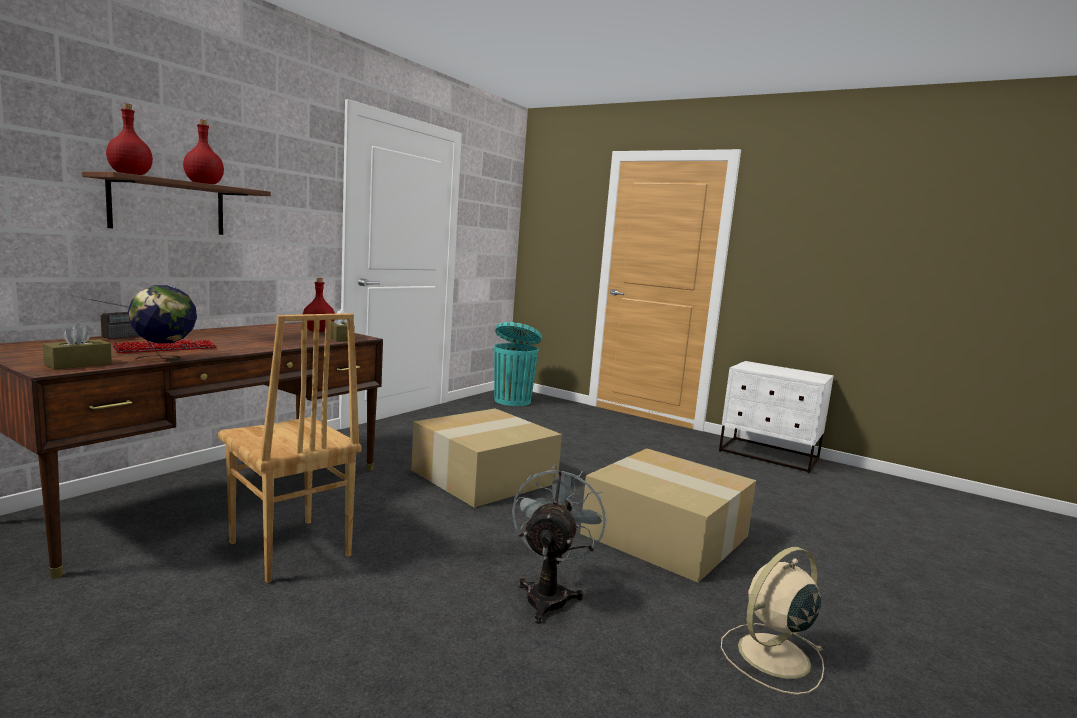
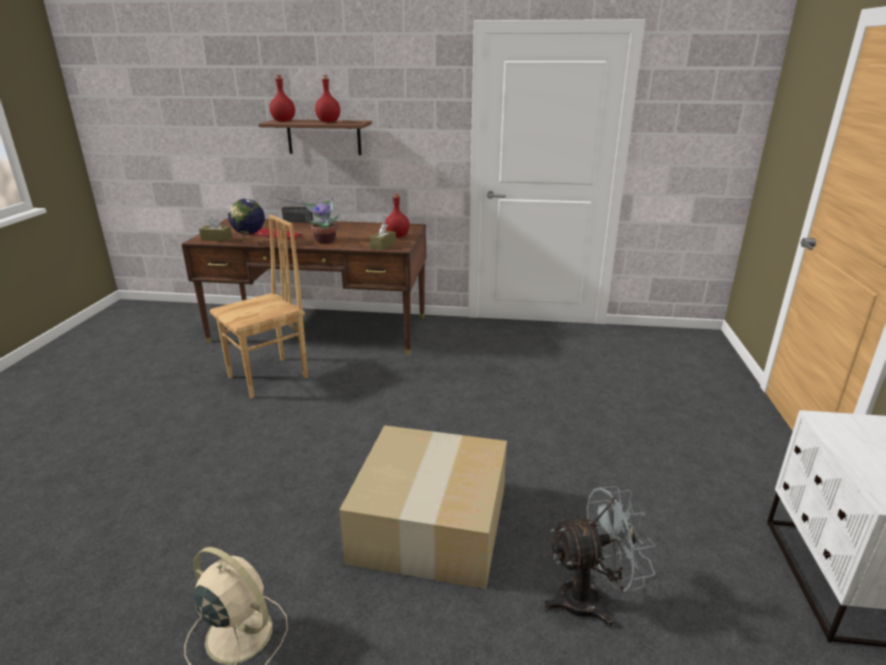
camera: 65 degrees right, 15 degrees up
(258, 343) = (325, 240): none -> potted plant
(288, 550) = (269, 377): brown chair -> brown chair turned 150 degrees counterclockwise
(484, 475) = (453, 396): cardboard box -> none
(513, 400) = (675, 346): turquoise trash can -> none
(549, 594) = (273, 485): grey fan -> grey fan (590, 599)

